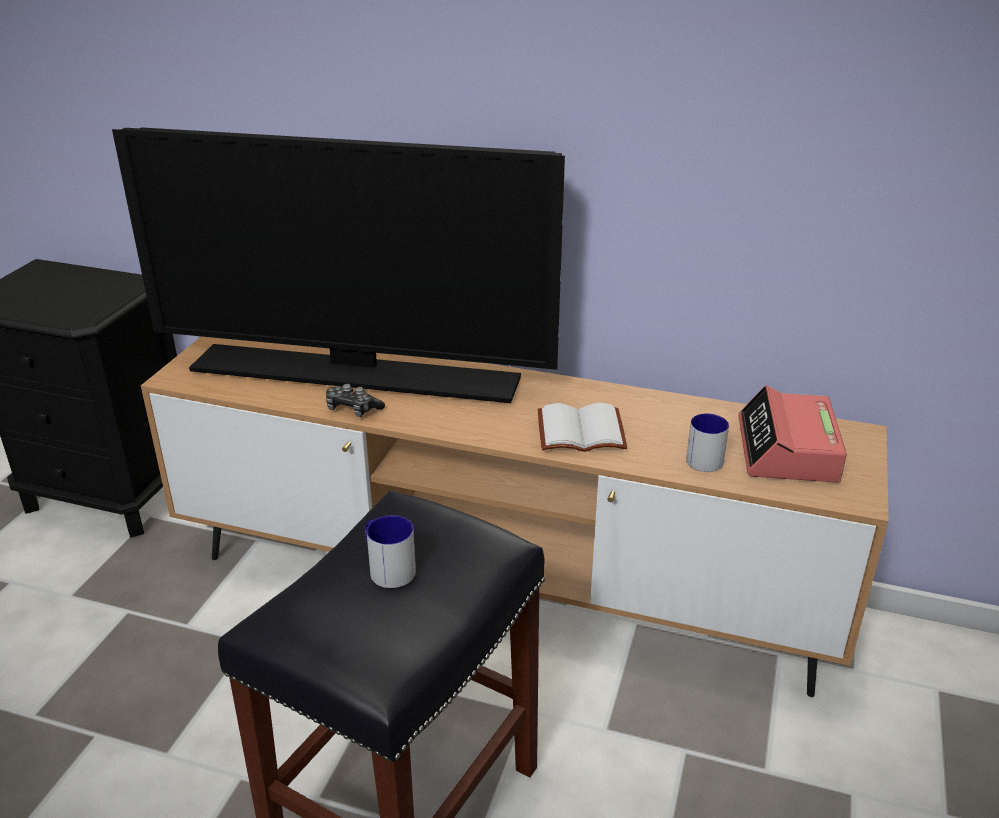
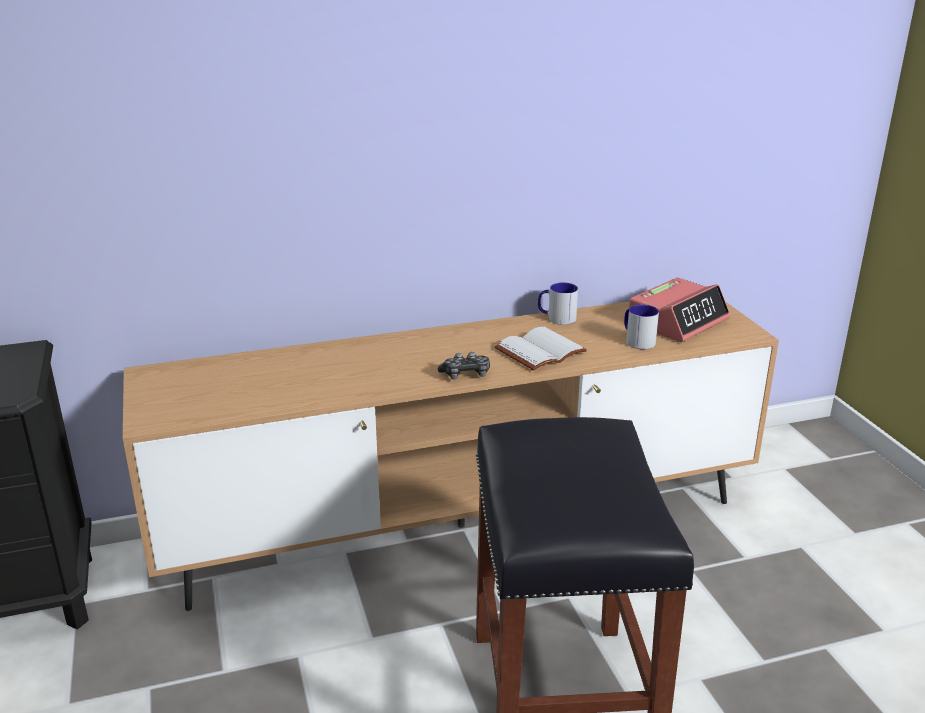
camera: 35 degrees left, 5 degrees down
(352, 409) = (351, 392): game controller -> game controller (466, 375)
(357, 374) = (317, 367): television -> none
(387, 568) = (561, 468): mug -> mug (556, 318)
(787, 450) = (678, 321): alarm clock -> alarm clock turned 105 degrees counterclockwise

